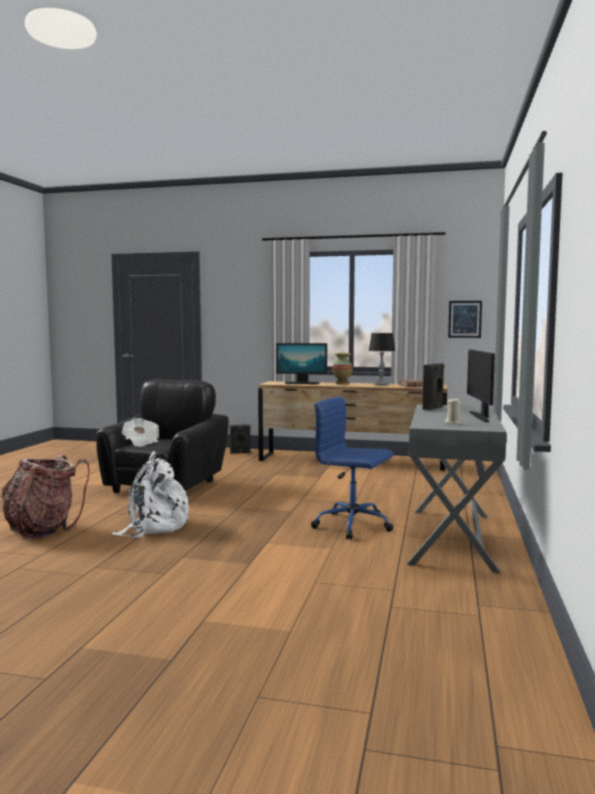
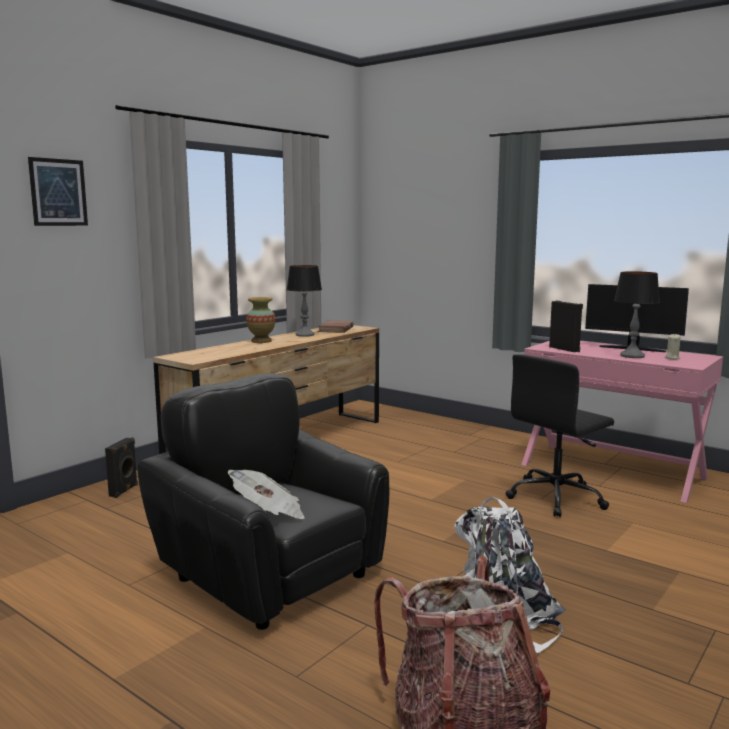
camera: 65 degrees left, 5 degrees up
(301, 383) = (226, 351): monitor -> none
(354, 525) = (557, 497): blue office chair -> black office chair
(439, 417) = (632, 356): none -> table lamp
(452, 538) = (612, 471): grey desk -> pink desk
(465, 319) = (335, 243): picture -> picture (58, 192)

